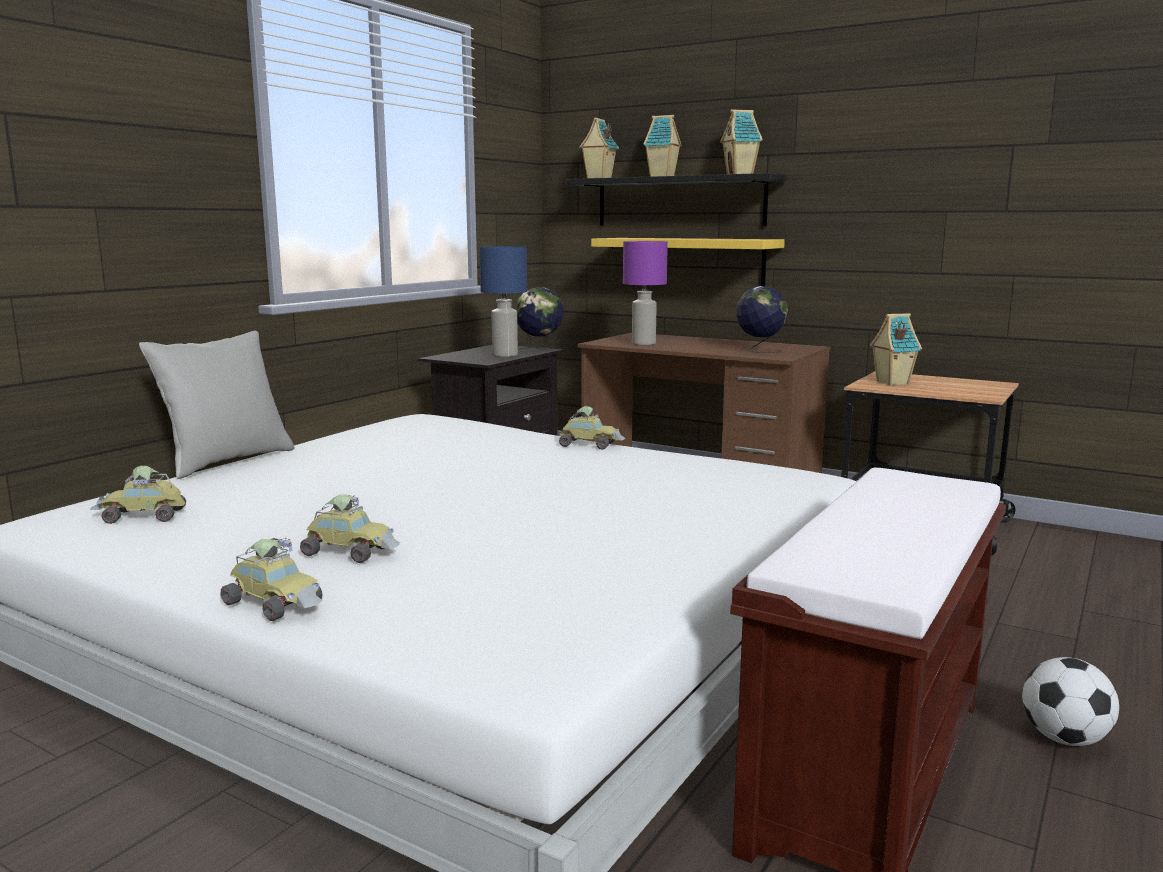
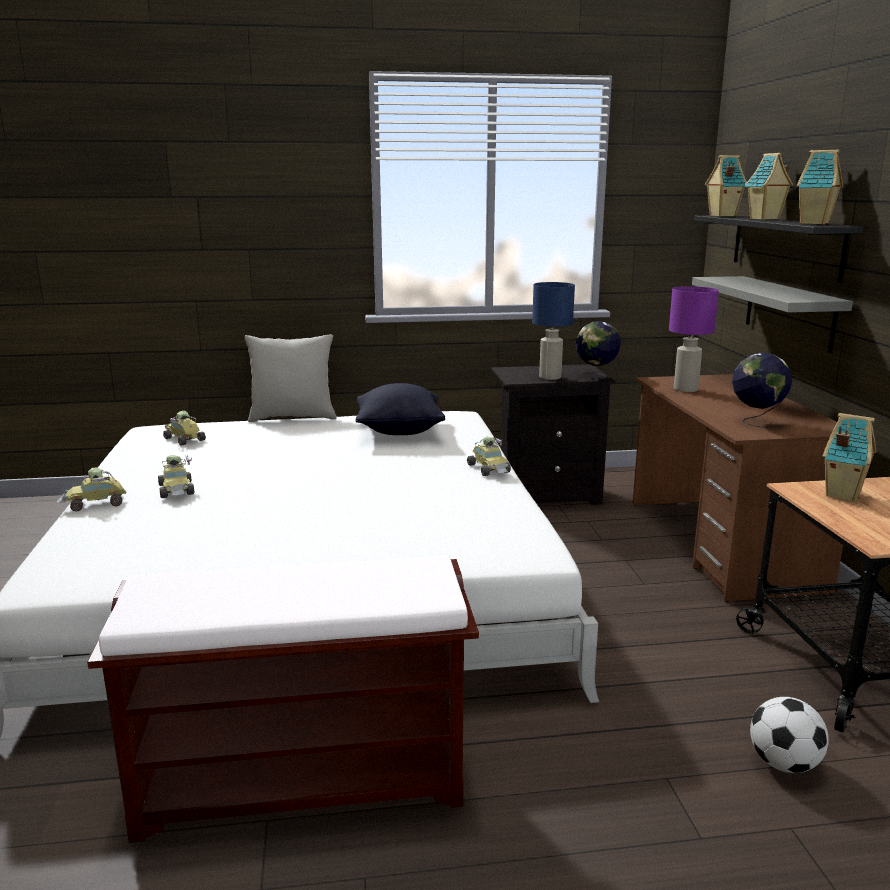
camera: 50 degrees right, 5 degrees up
(276, 603) = (95, 503): toy car -> toy car turned 75 degrees clockwise
(416, 439) = (399, 431): none -> black pillow
(696, 262) = (789, 312): yellow shelf -> grey shelf
(1064, 739) = (459, 871): football -> football (783, 764)

